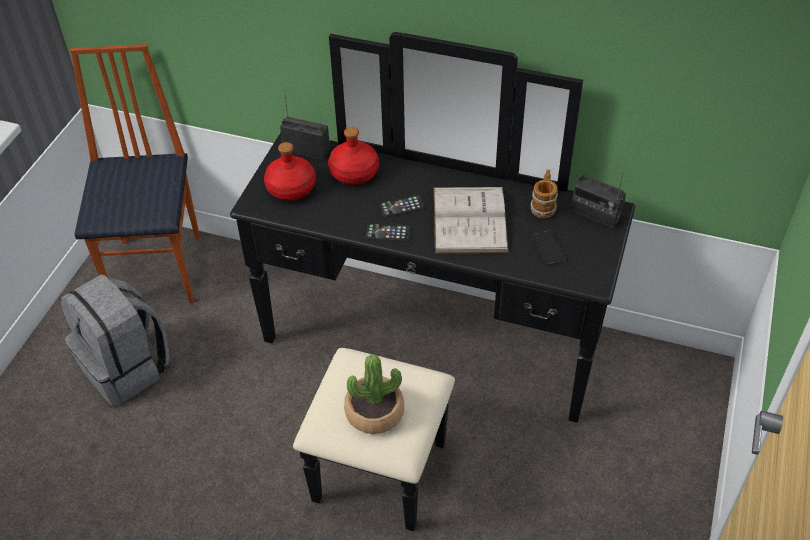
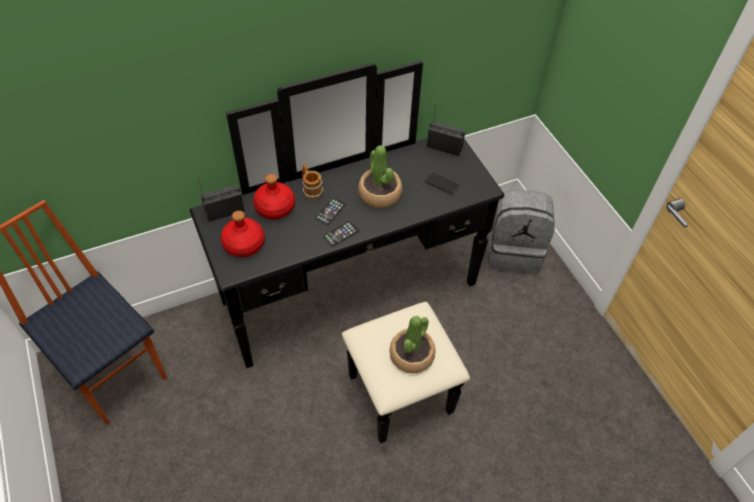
camera: 45 degrees left, 5 degrees up
(127, 368) = (166, 457): grey backpack -> grey backpack (513, 251)
(469, 219) = (380, 194): white book -> potted plant
(543, 205) = (411, 159): mug -> mug (311, 190)
(595, 214) = (444, 147): radio -> radio turned 150 degrees counterclockwise

